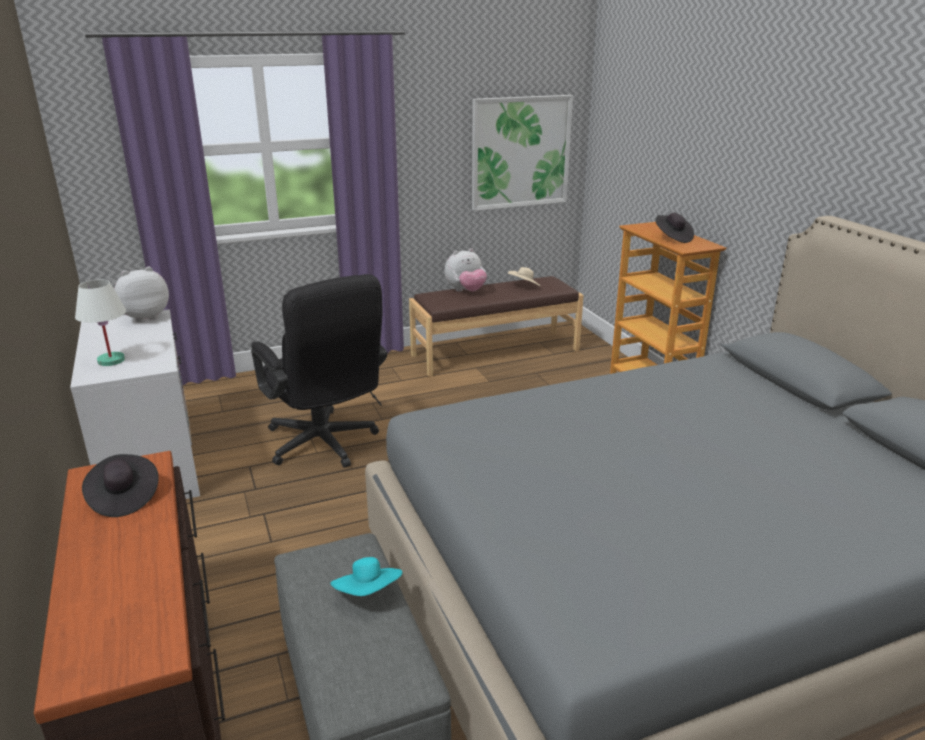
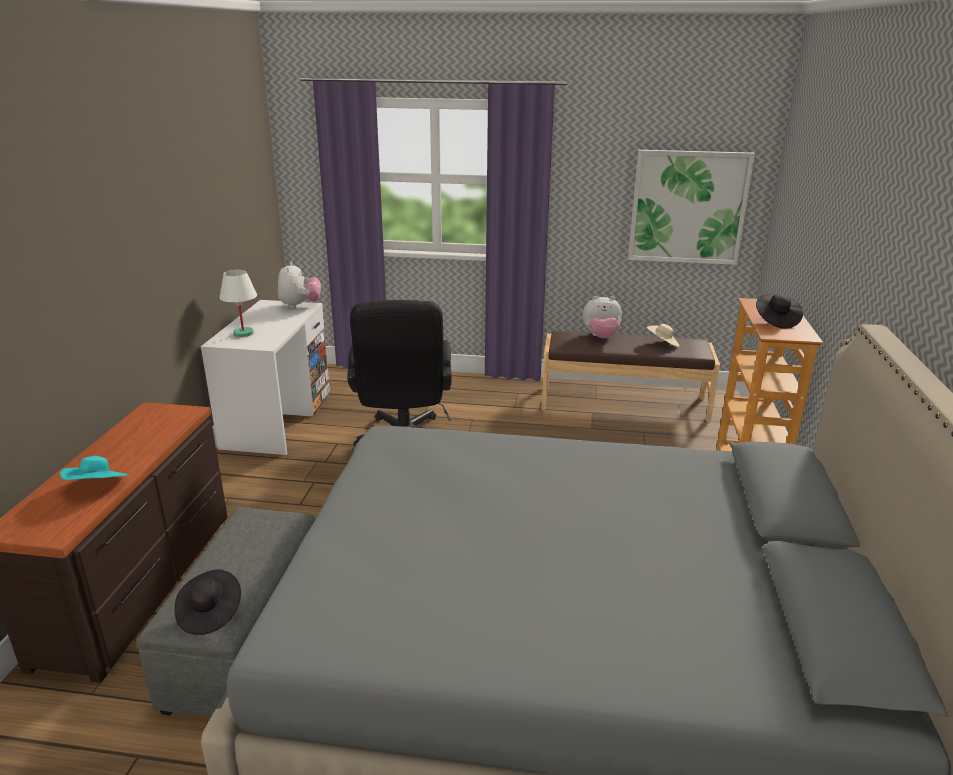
camera: 30 degrees right, 0 degrees up
(123, 498) = (149, 430): black hat -> black hat (210, 613)
(145, 317) = (300, 306): plush toy -> plush toy turned 90 degrees clockwise
(368, 594) = (259, 556): turquoise hat -> turquoise hat (97, 487)

